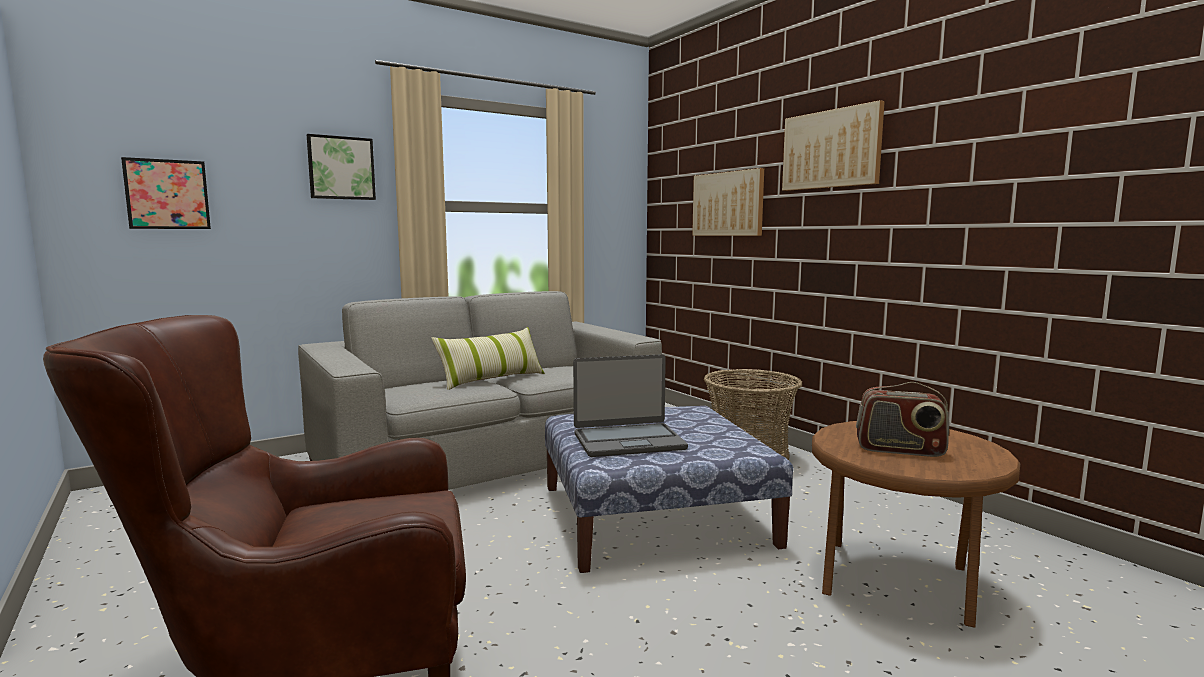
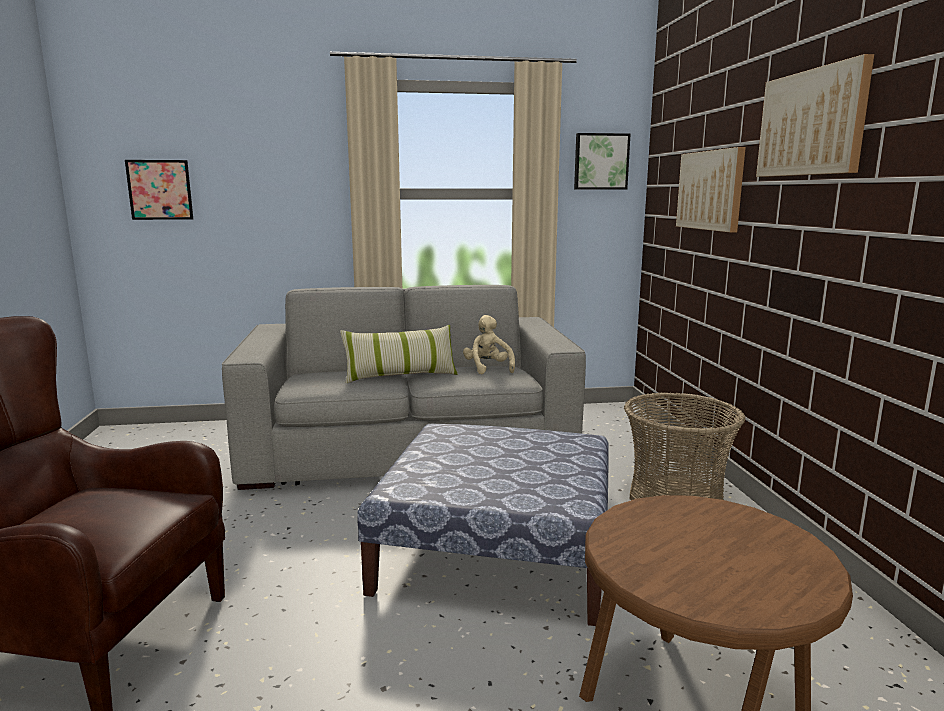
camera: 25 degrees right, 5 degrees up
(341, 168) = (303, 160): picture -> picture (600, 161)
(564, 367) = (488, 368): none -> beige plush toy
(628, 441) = (453, 468): laptop -> none
(900, 450) = (685, 553): radio -> none

